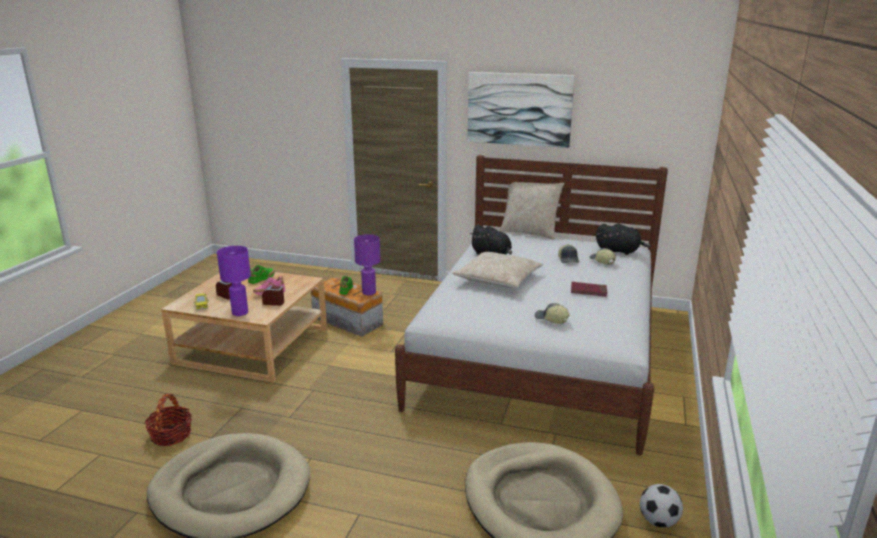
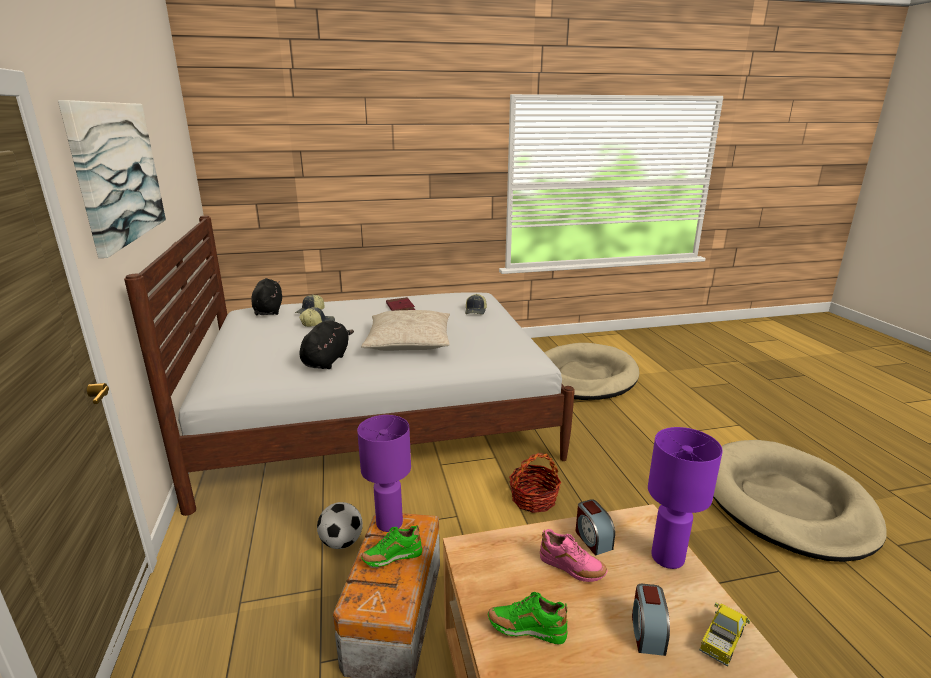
camera: 120 degrees left, 0 degrees up
(171, 435) = (835, 614): basket -> basket (533, 499)
(529, 233) = (202, 362): beige pillow -> none
(658, 521) = (550, 347): football -> football (341, 542)

